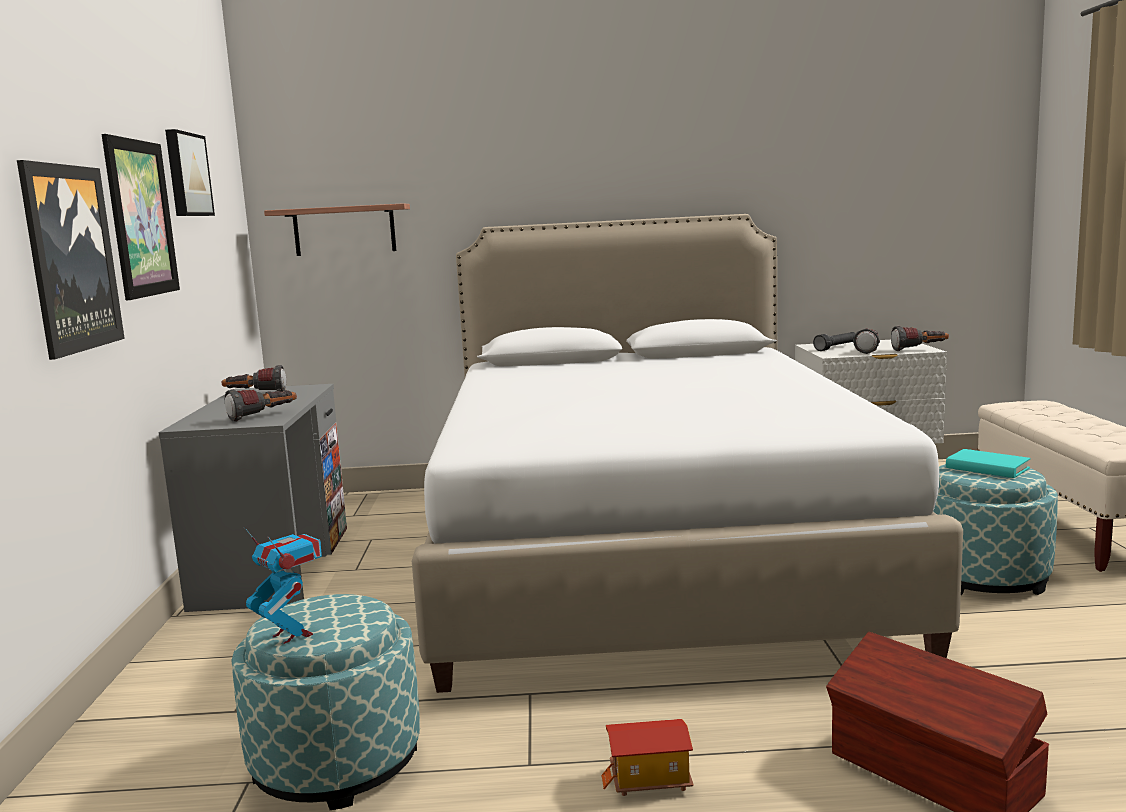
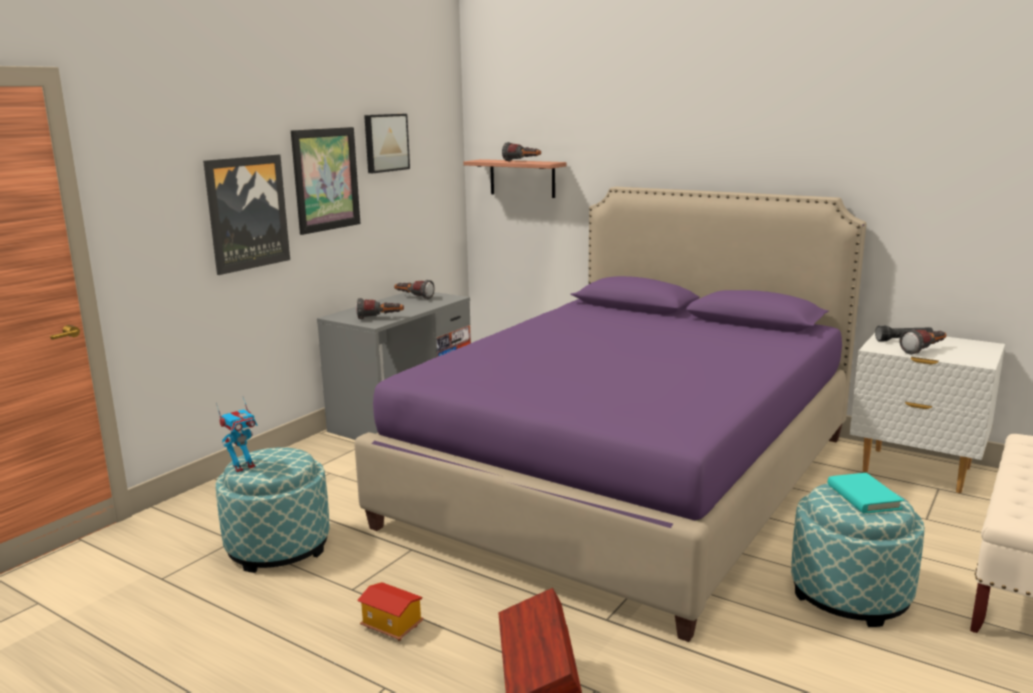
camera: 35 degrees right, 5 degrees up
(292, 635) = (243, 466): toy robot -> toy robot turned 60 degrees clockwise
(648, 551) = (628, 479): white bed -> purple bed
(919, 350) = (974, 361): flashlight -> flashlight (522, 162)

